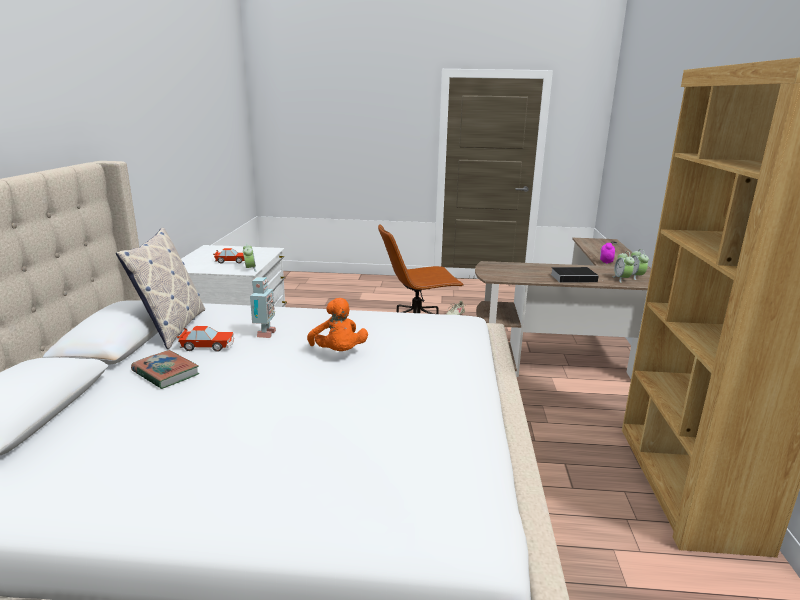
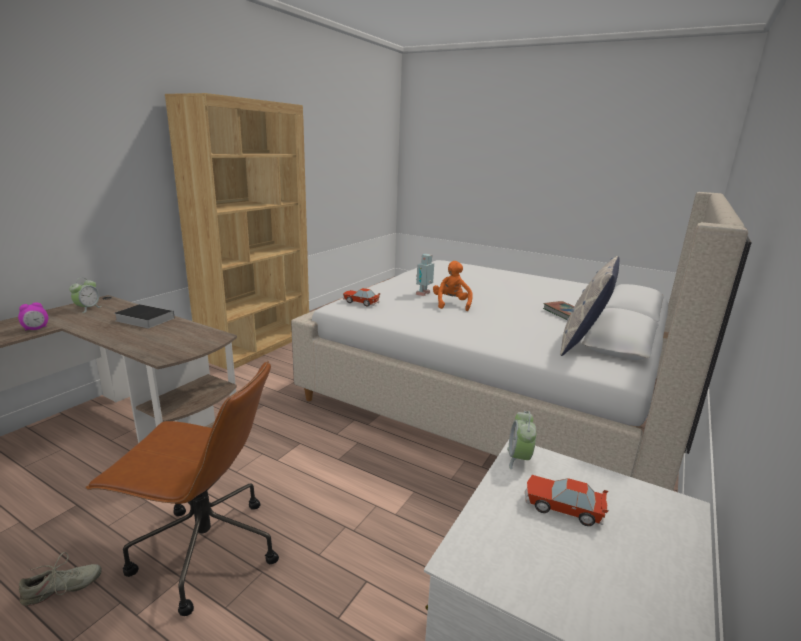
camera: 155 degrees left, 0 degrees up
(208, 346) = (543, 323): toy car -> toy car (361, 302)
(264, 334) = (500, 324): toy robot -> toy robot (424, 294)
(621, 279) = (110, 309): alarm clock -> none

